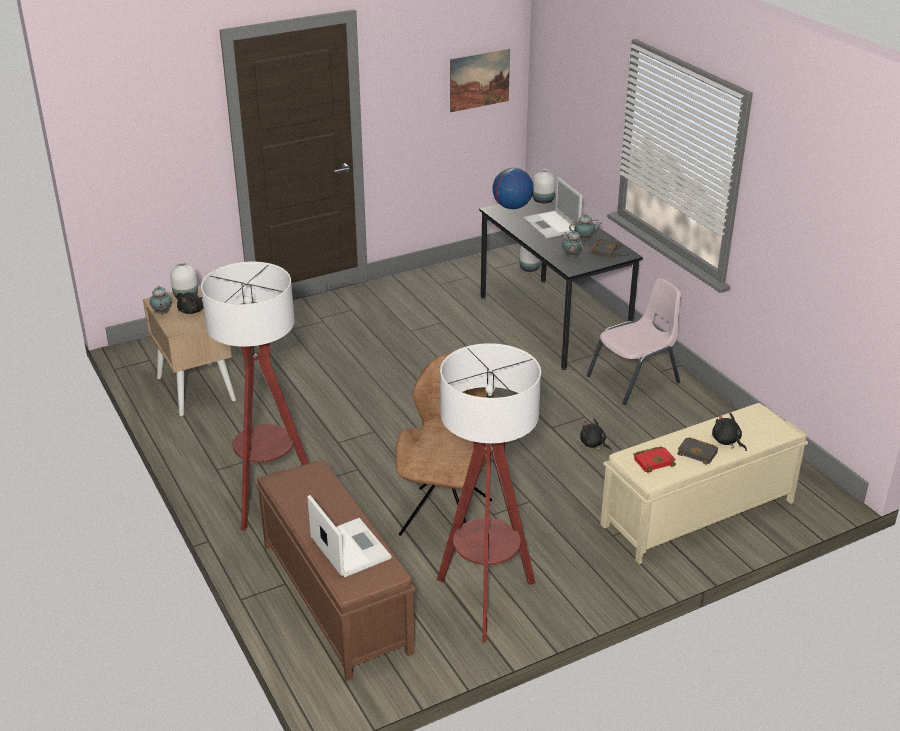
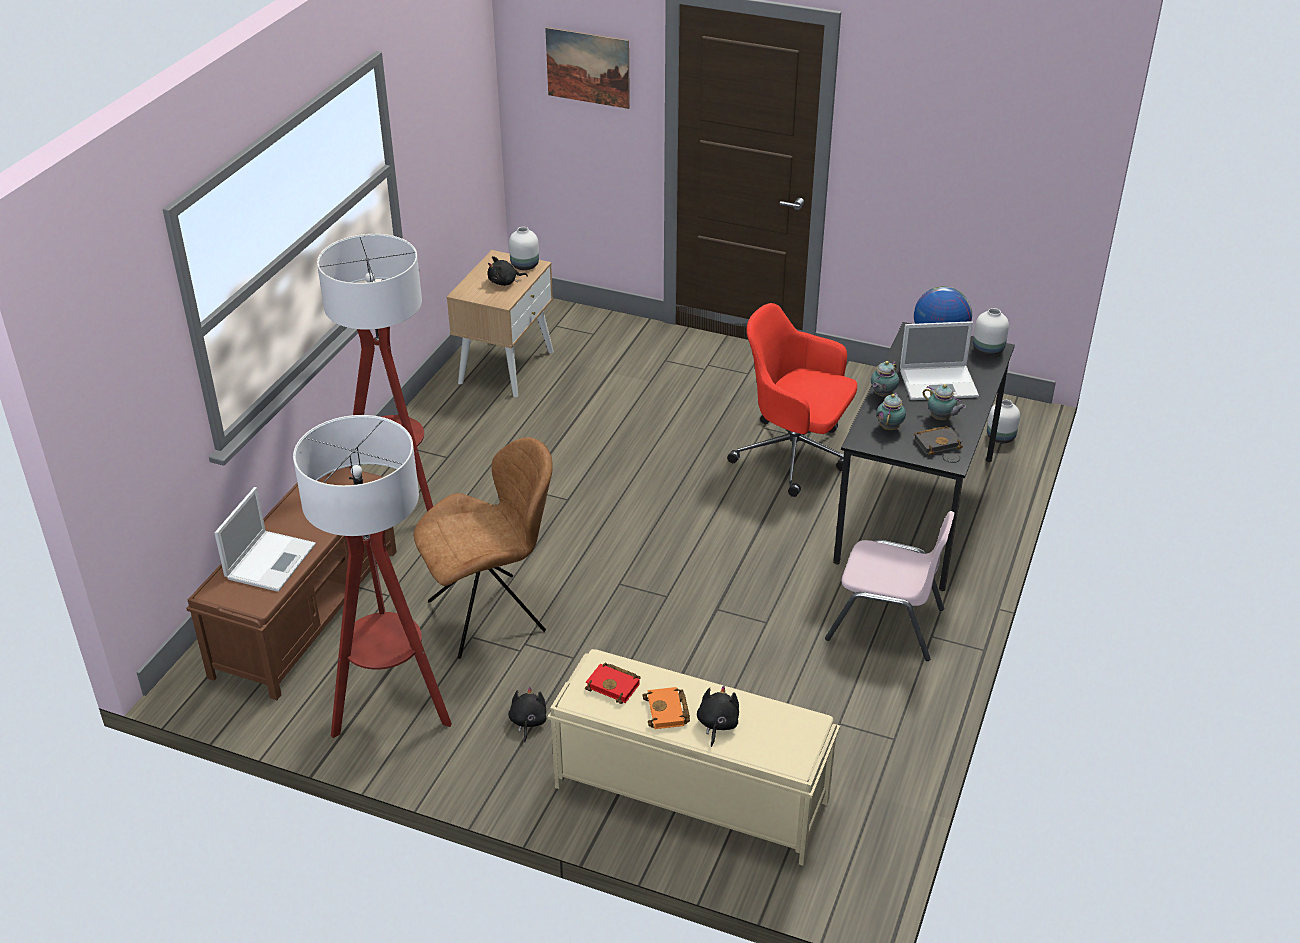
camera: 50 degrees right, 5 degrees up
(162, 313) = (481, 271): teapot -> teapot (882, 395)
(452, 334) = (794, 456): none -> red office chair
(479, 80) = (1011, 160): picture -> picture (588, 67)
(552, 225) = (940, 383): laptop -> laptop turned 120 degrees counterclockwise
(593, 444) = (723, 653): black plush toy -> black plush toy (527, 722)
(698, 453) = (668, 712): black book -> orange book

